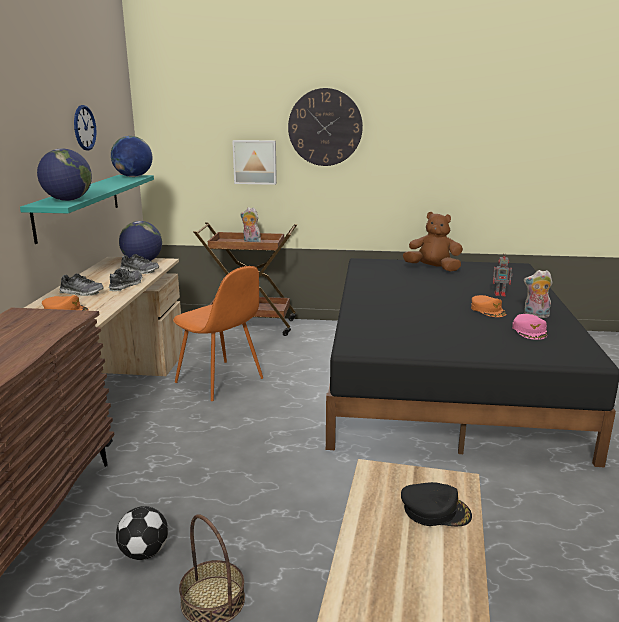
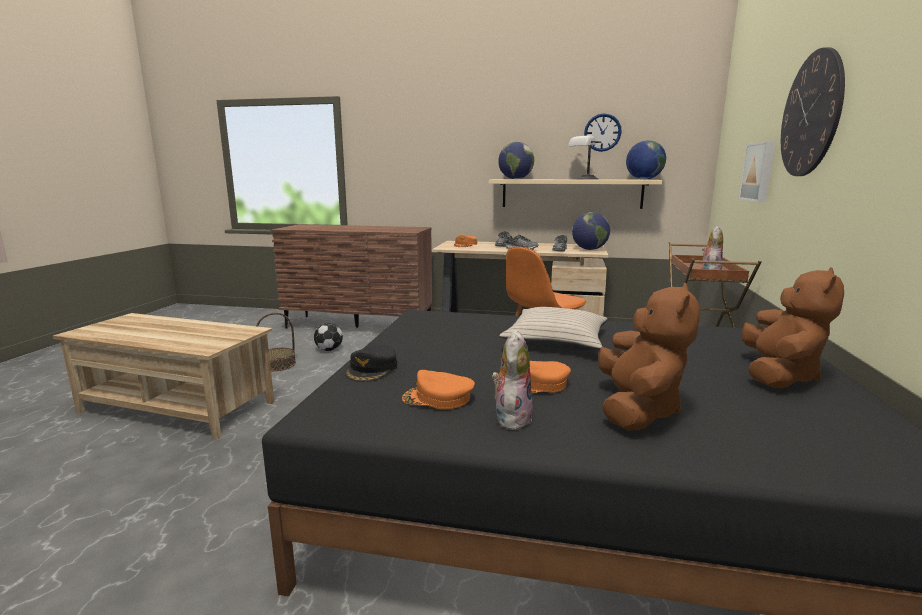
camera: 95 degrees right, 5 degrees down
(78, 205) = (571, 193): turquoise shelf -> beige shelf
(107, 186) = (584, 179): none -> table lamp
(404, 304) = (556, 340): none -> beige pillow
(435, 510) = (192, 340): black cap -> black cap (372, 369)
(500, 294) = (637, 410): toy robot -> brown plush toy
(530, 331) = (438, 398): pink cap -> orange cap

